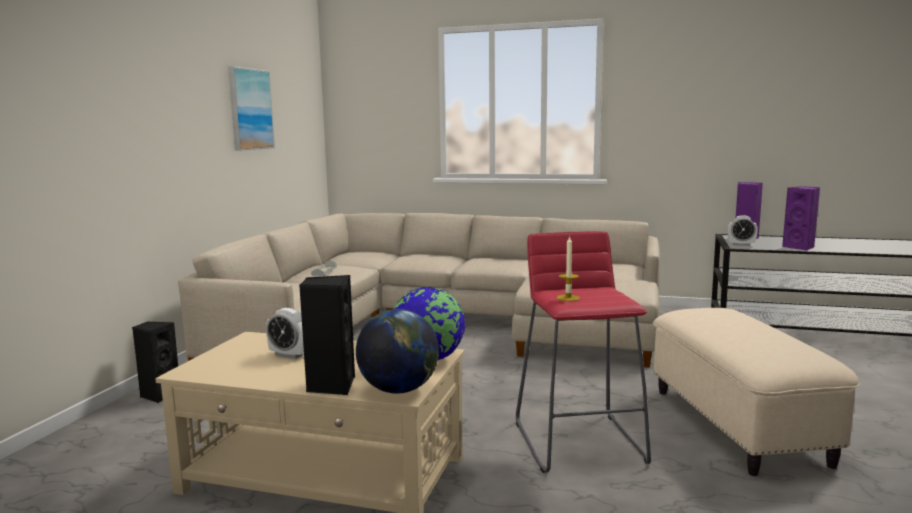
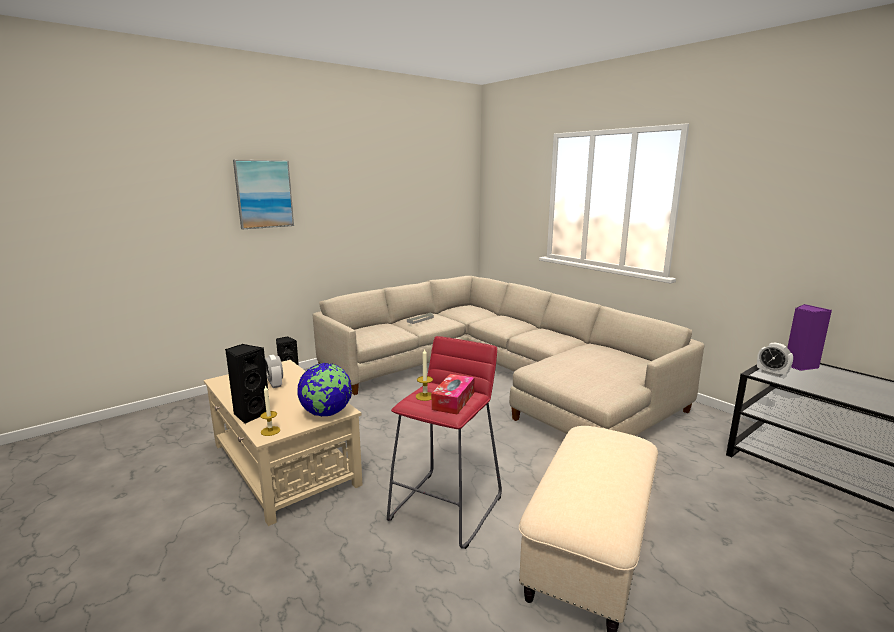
camera: 35 degrees right, 5 degrees up
(250, 109) = (398, 200): picture -> picture (264, 194)
(399, 390) = (270, 431): globe -> candle
(601, 295) = (453, 401): none -> tissue box
(800, 247) = (842, 393): purple speaker -> none

